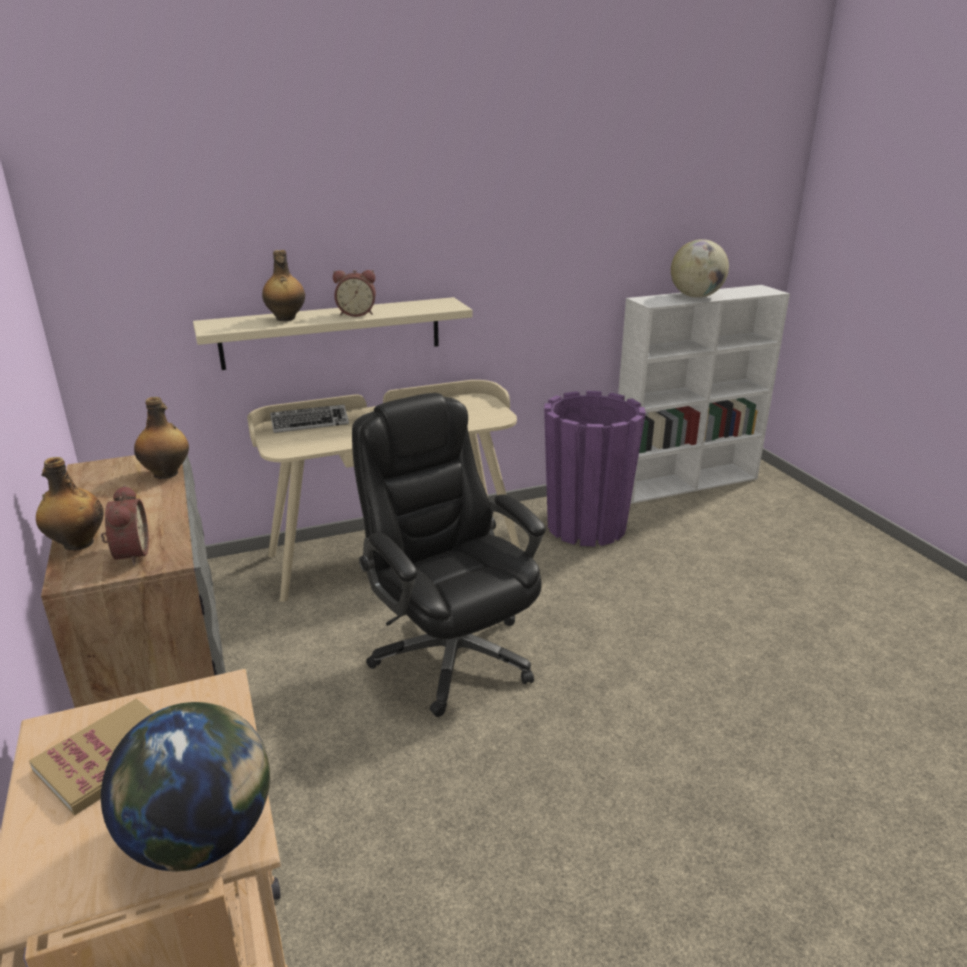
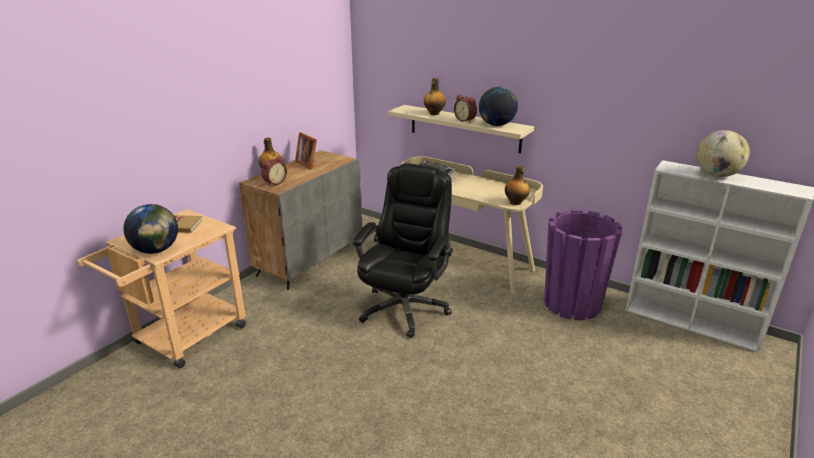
camera: 55 degrees right, 0 degrees up
(108, 494) = (308, 164): none -> picture frame
(167, 473) = (334, 165): bottle -> bottle (516, 203)
(412, 307) = (496, 125): none -> globe

